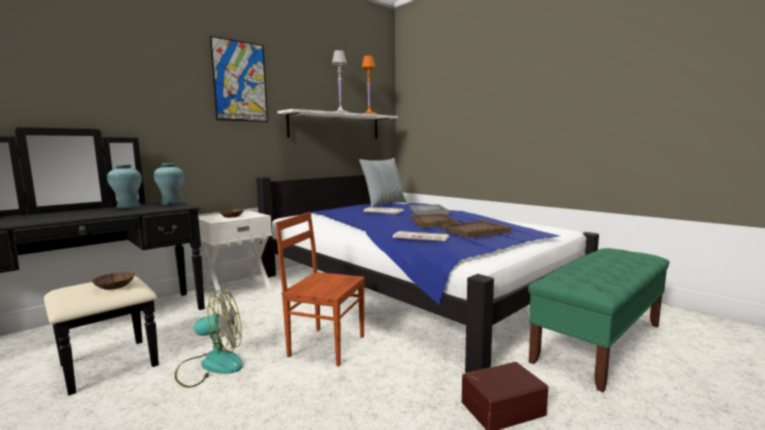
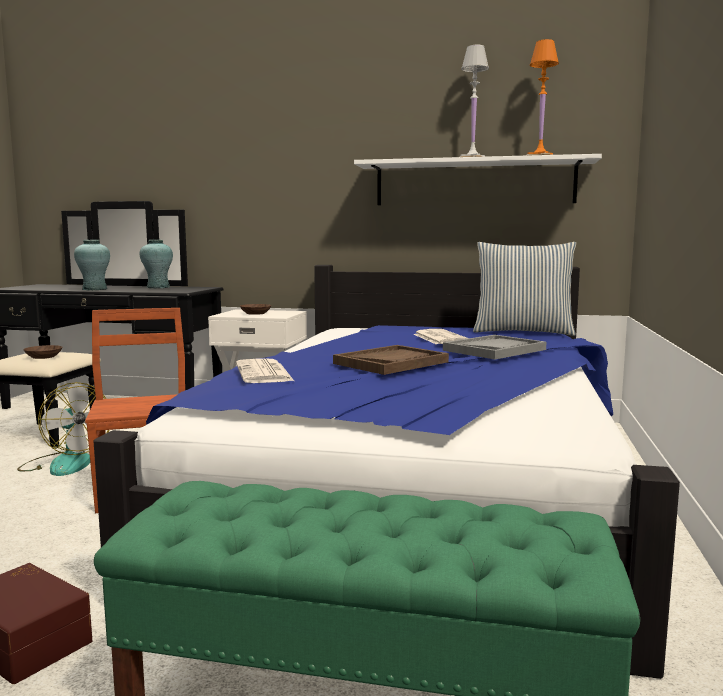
camera: 55 degrees right, 0 degrees up
(171, 203) = (197, 288): turquoise vase -> turquoise vase (95, 289)
(240, 81) = (308, 127): picture -> none
(476, 231) = (358, 385): brown tray -> none

